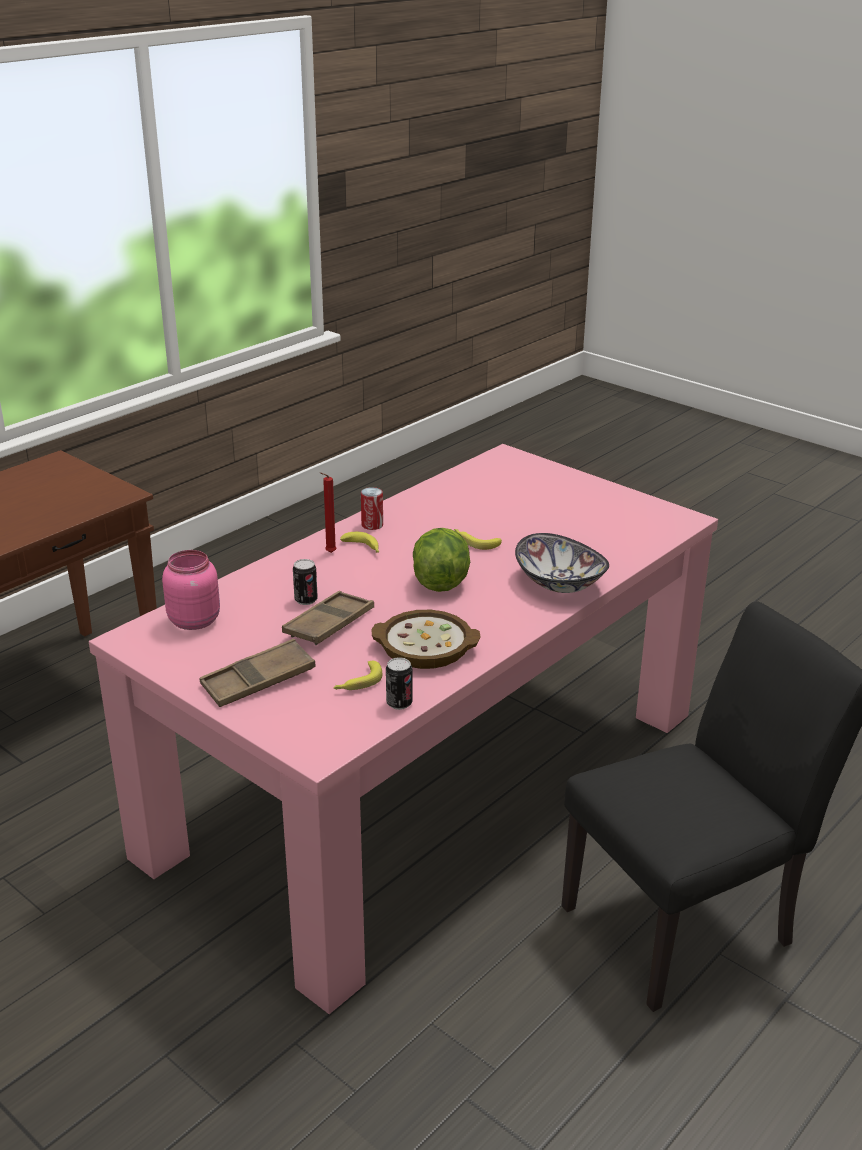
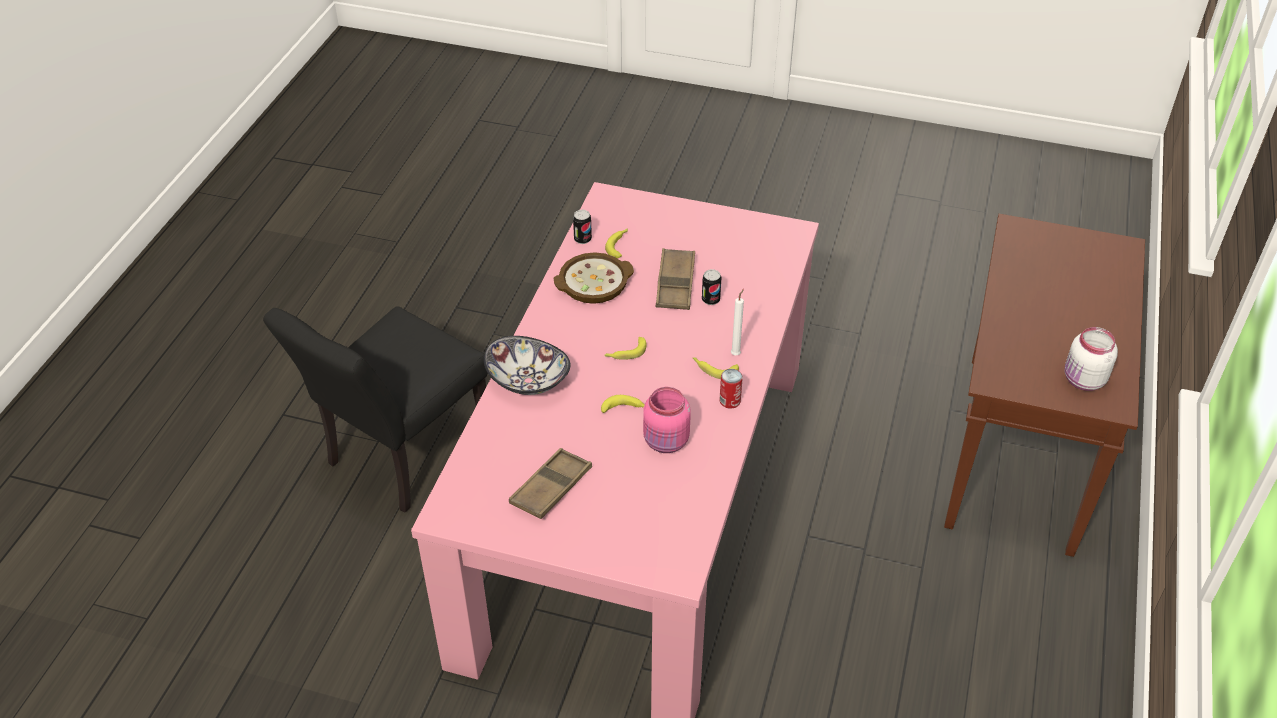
camera: 155 degrees right, 15 degrees up
(51, 477) = (1083, 381): none -> white jar
(195, 620) = (769, 258): pink jar -> pink jar (666, 442)
(258, 680) = (682, 228): brown tray -> brown tray (551, 488)
(329, 553) = (736, 353): red candle -> white candle
(440, 580) = (625, 353): lettuce -> banana

